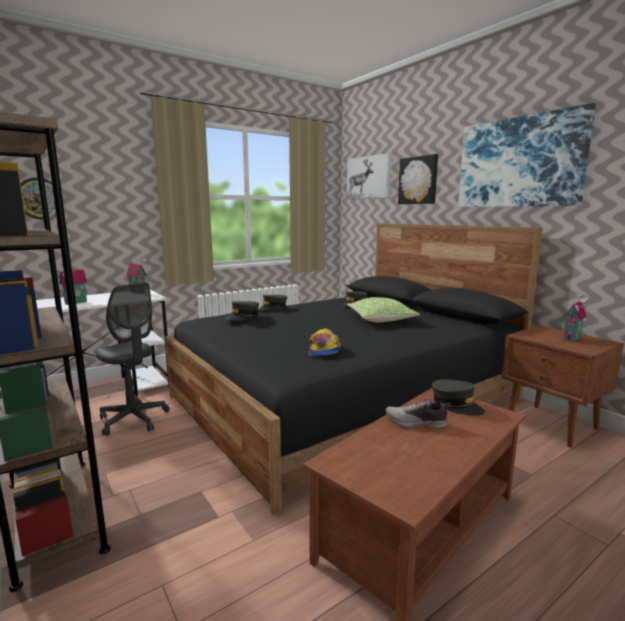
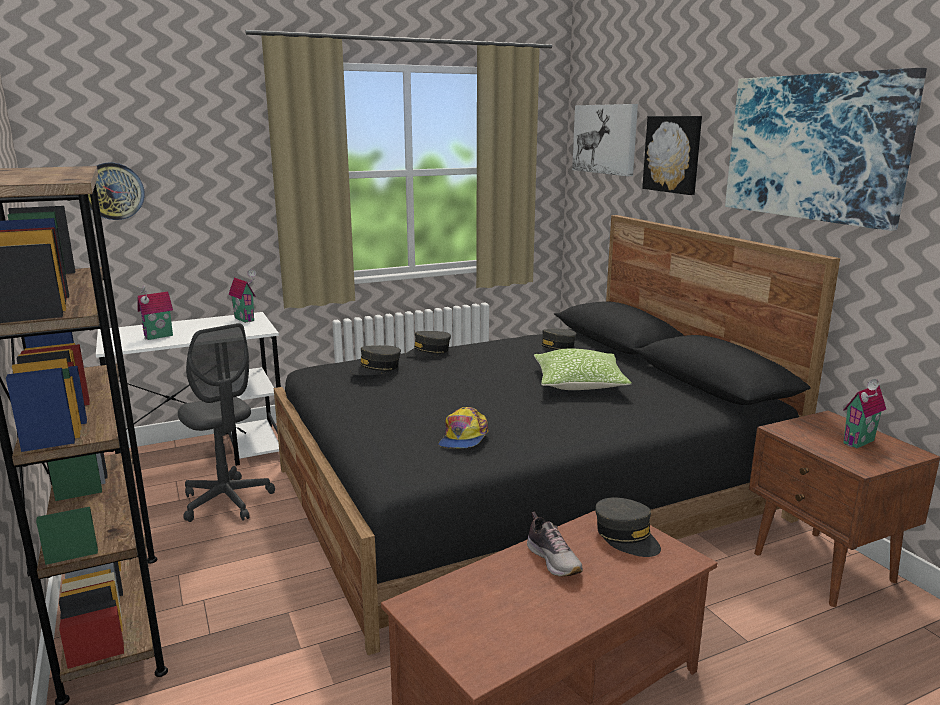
camera: 10 degrees right, 5 degrees up
(416, 423) = (554, 560): shoe -> shoe turned 135 degrees counterclockwise

